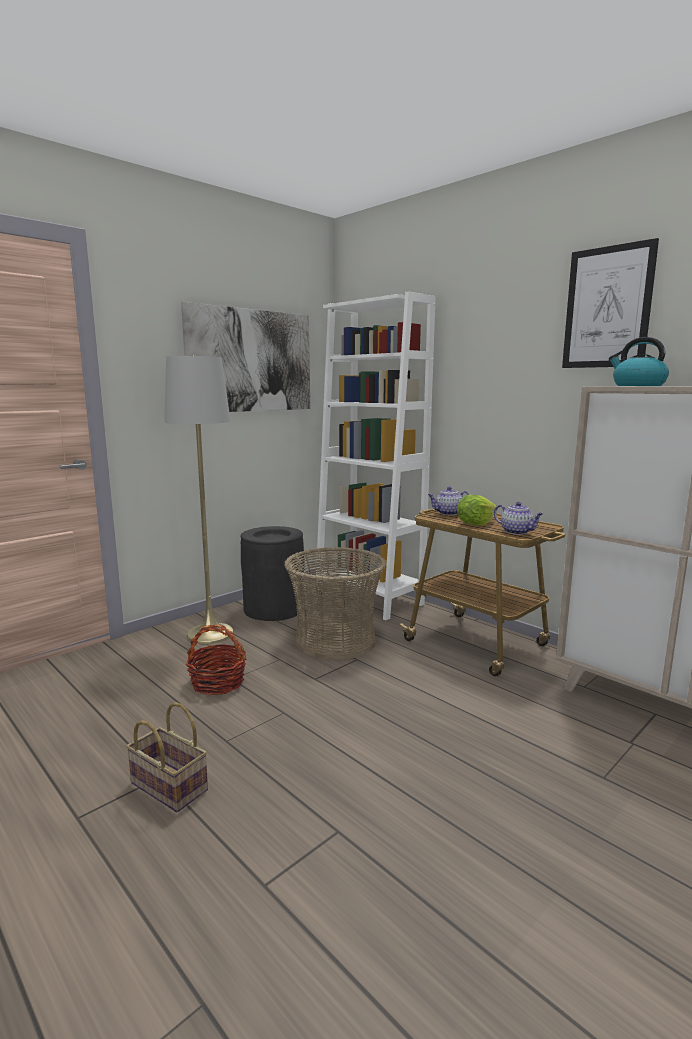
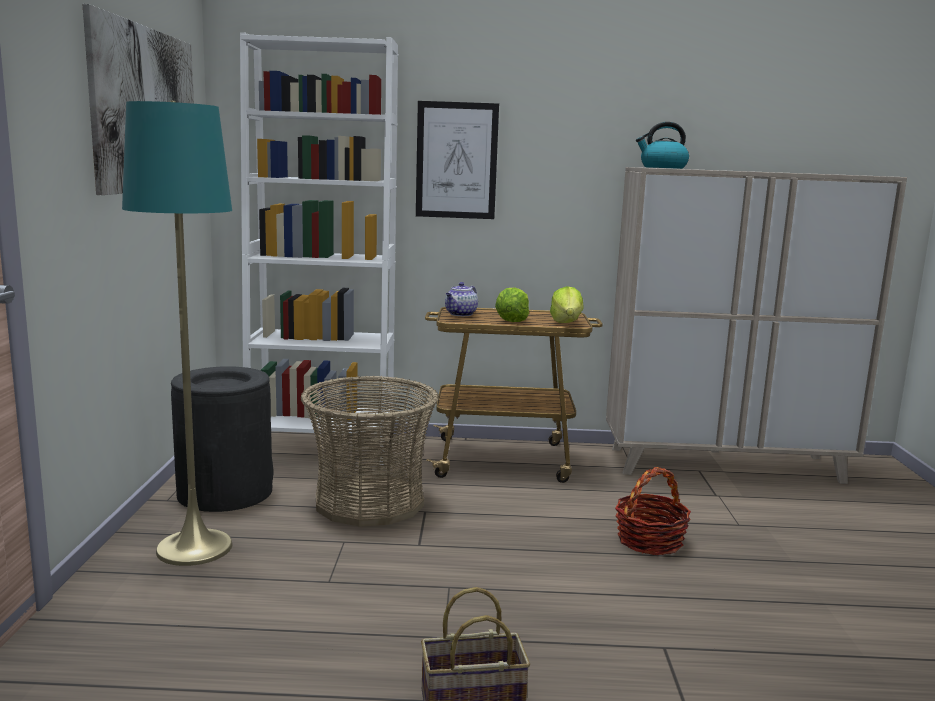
camera: 45 degrees left, 0 degrees up
(210, 634) = (194, 547): grey floor lamp -> turquoise floor lamp
(218, 682) = (320, 592): basket -> basket (649, 541)
(517, 532) = (566, 322): teapot -> lettuce
(607, 308) = (607, 87): picture -> picture (456, 160)

